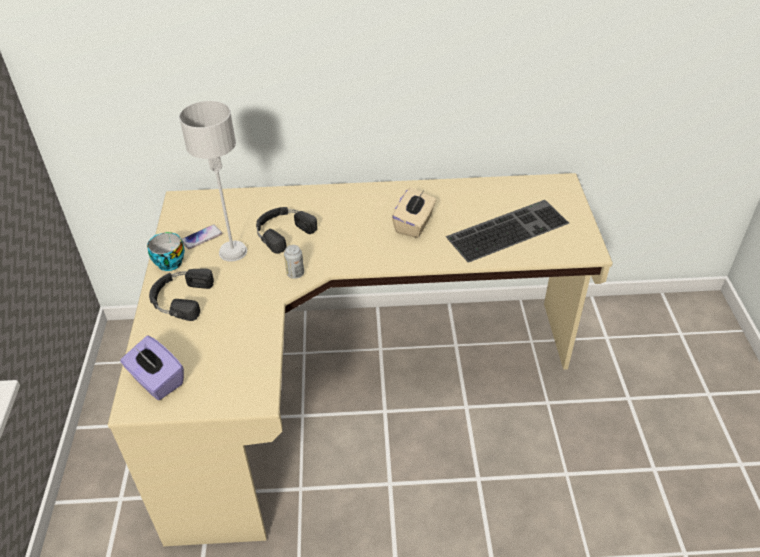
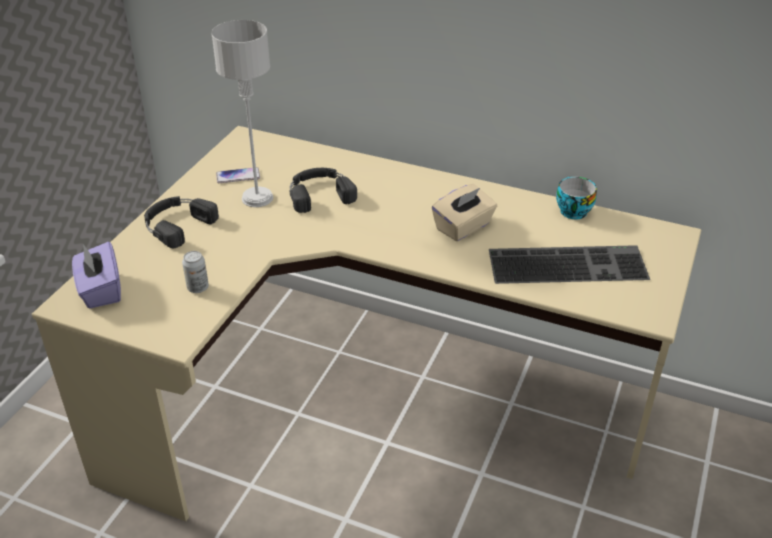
camera: 25 degrees right, 5 degrees down
(168, 262) = (190, 189): cup -> cup (571, 211)
(295, 274) = (302, 237): can -> can (198, 288)

